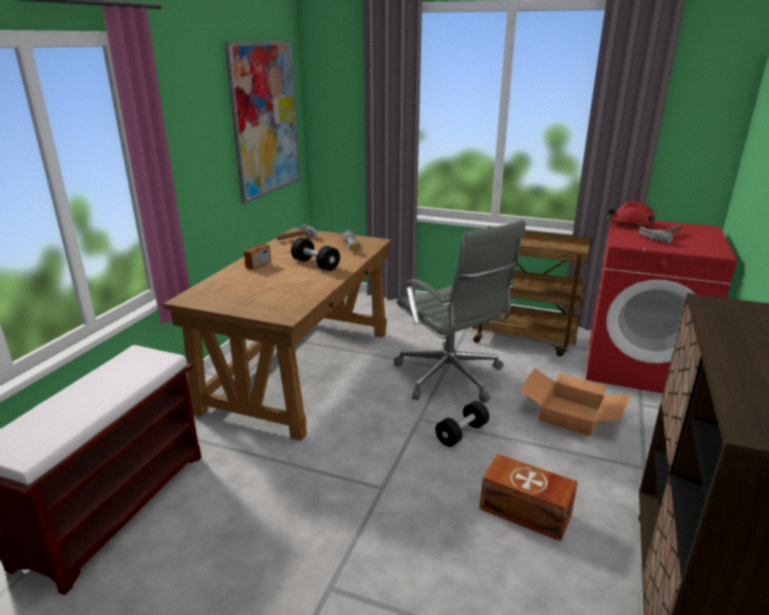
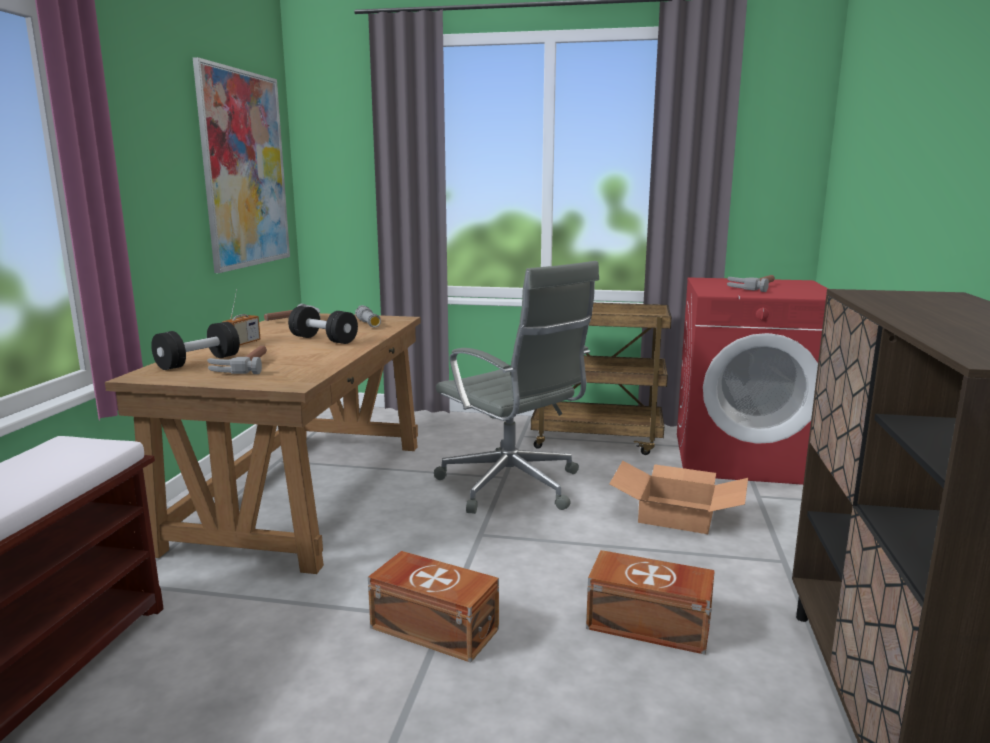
camera: 10 degrees left, 10 degrees down
(255, 292) = (243, 366): none -> hammer
(374, 494) = (434, 627): none -> brown storage box
(462, 433) = (541, 545): black dumbbell -> black dumbbell (198, 362)
(630, 223) = (713, 281): red hard hat -> none

